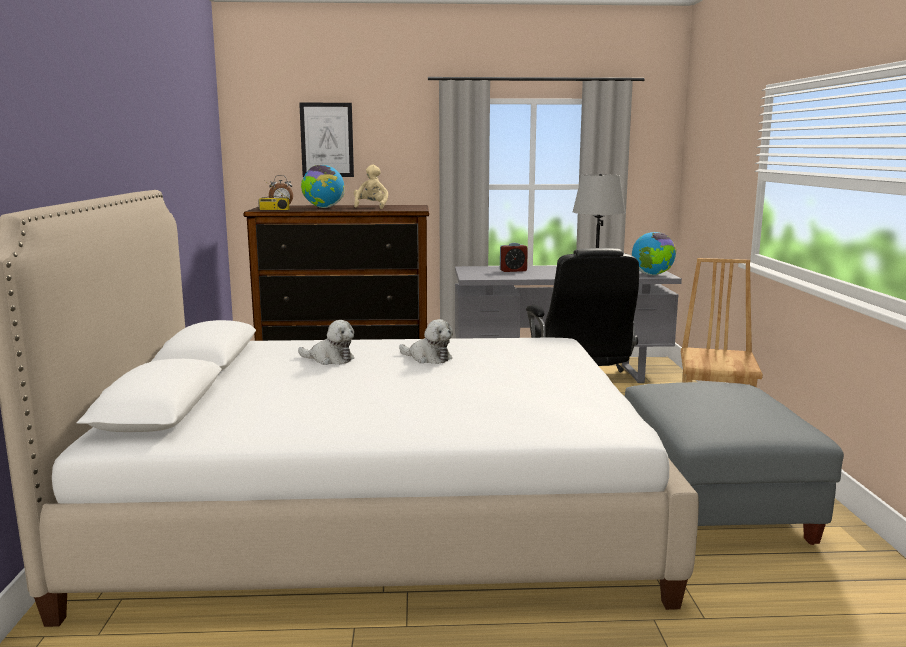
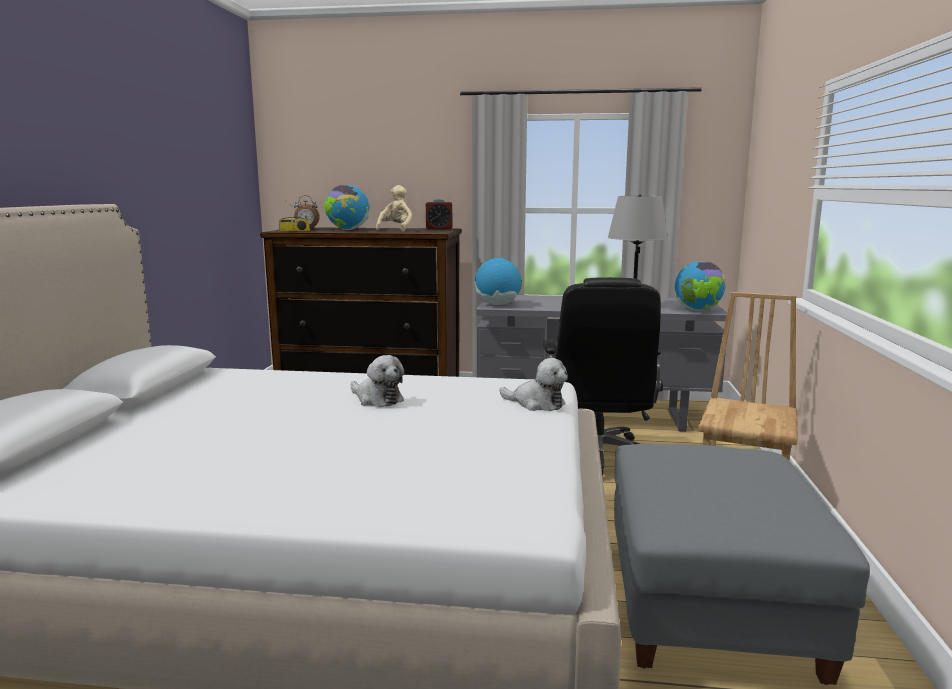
camera: 10 degrees right, 0 degrees up
(327, 140) = (359, 160): picture -> none
(330, 359) = (270, 395): plush toy -> plush toy (536, 404)
(475, 275) = (498, 304): none -> globe
(513, 270) = (544, 300): alarm clock -> alarm clock (439, 228)

